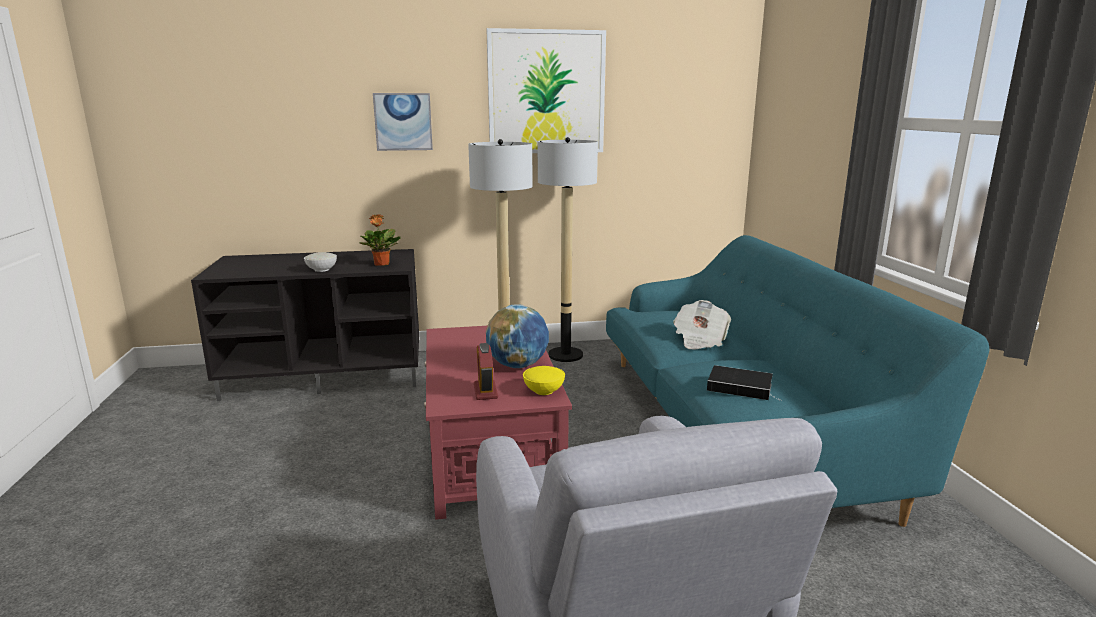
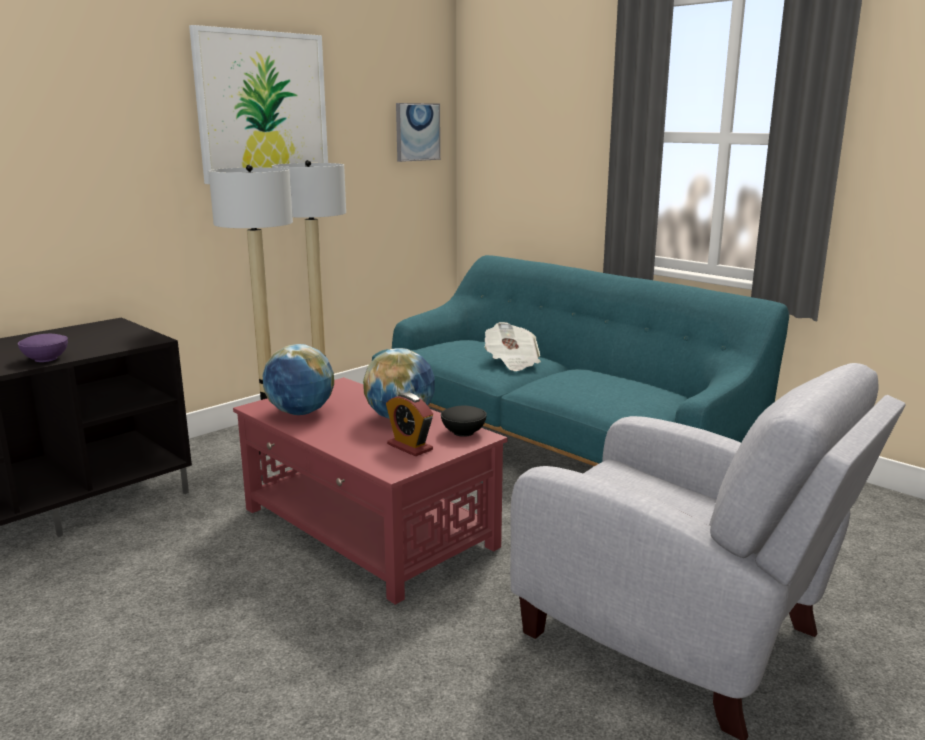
camera: 35 degrees left, 0 degrees up
(321, 269) = (45, 359): white bowl -> purple bowl
(381, 264) = (120, 340): potted plant -> none
(403, 122) = (91, 146): picture -> picture (417, 132)
(459, 343) = (300, 413): none -> globe
(544, 391) = (464, 432): yellow bowl -> black bowl
(741, 387) = (603, 390): book -> none

